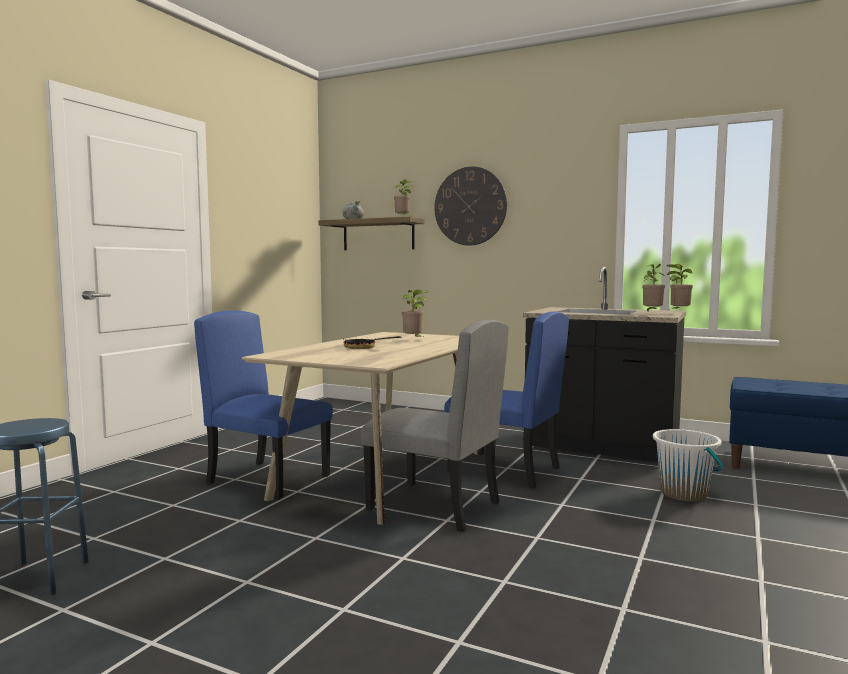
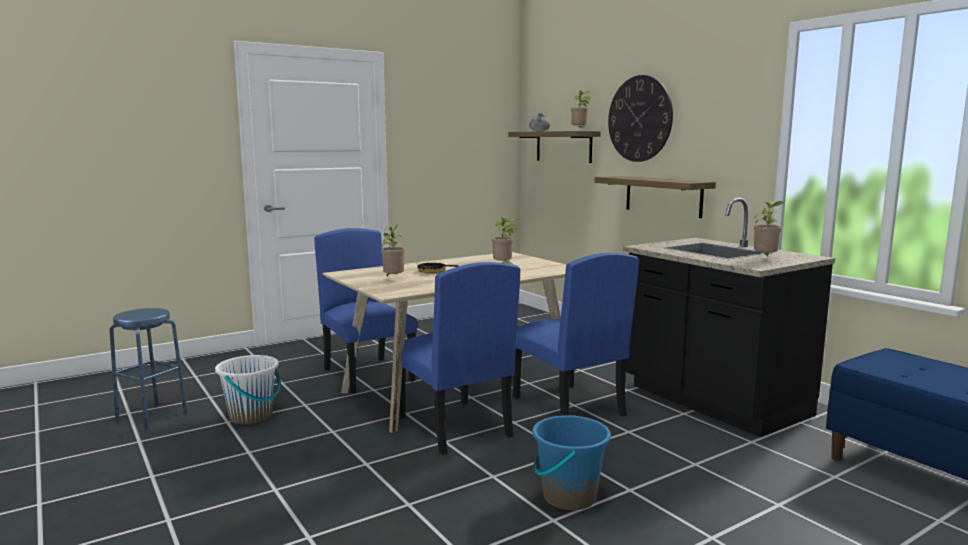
camera: 30 degrees right, 5 degrees up
(433, 506) = (453, 426): grey chair -> blue chair
(500, 275) = (663, 196): none -> shelf
(621, 537) = (568, 497): none -> blue bucket
(678, 312) = (802, 261): potted plant -> potted plant (393, 279)
(684, 494) = (712, 473): white bucket -> white bucket (251, 416)

